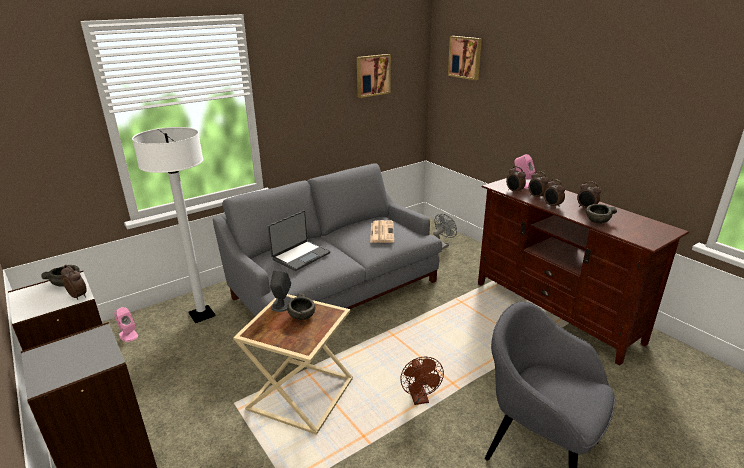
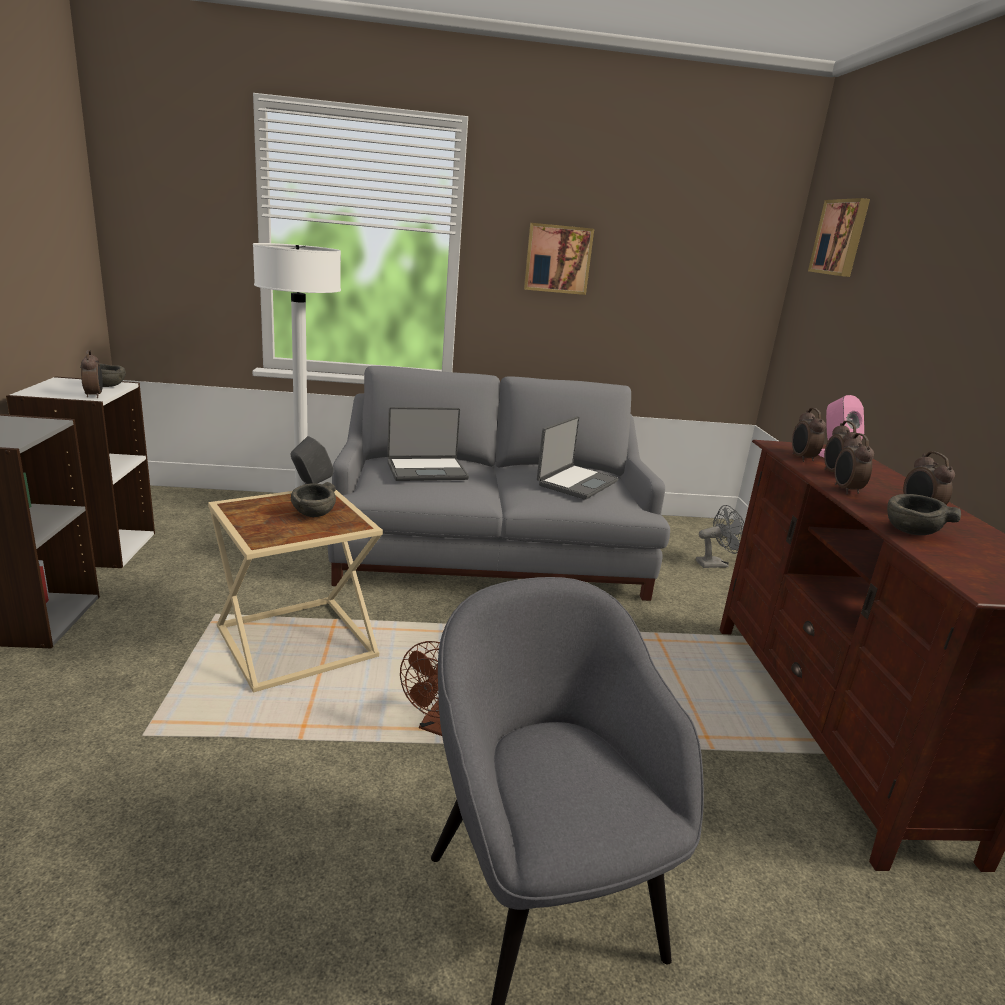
camera: 30 degrees right, 5 degrees down
(128, 335) = (209, 509): pink speaker -> none
(372, 75) = (672, 251): picture -> picture (557, 259)
(381, 232) = (576, 483): newspaper -> laptop

